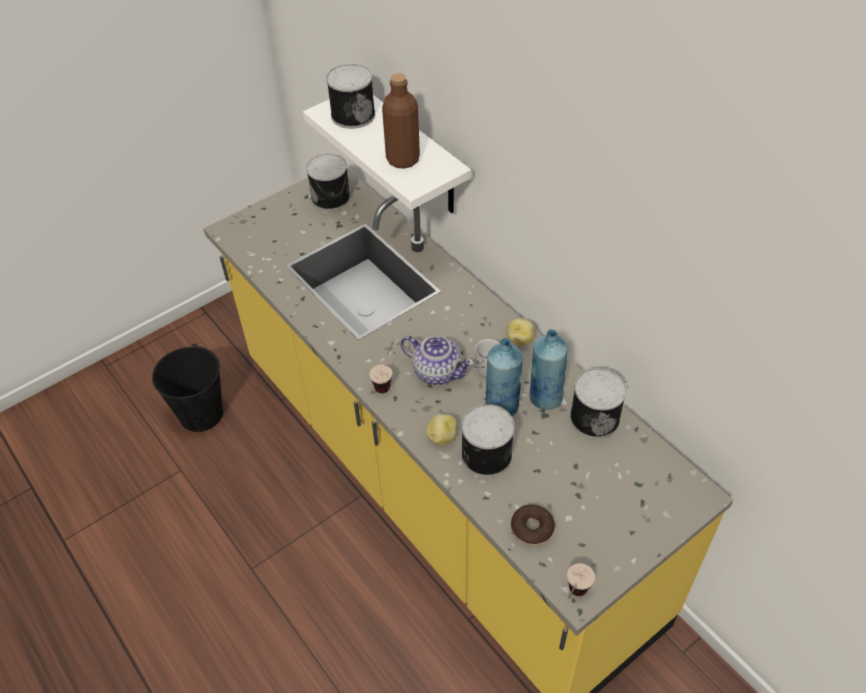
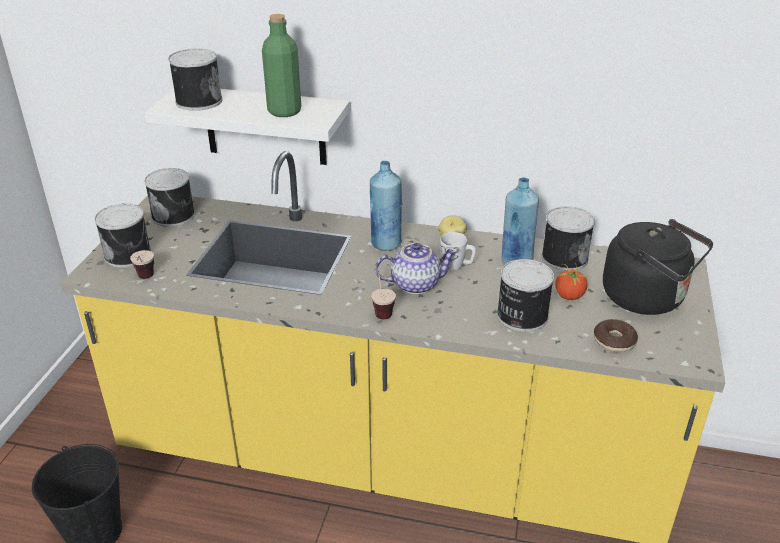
camera: 40 degrees left, 15 degrees down
(267, 223) = (129, 254): none -> can
(403, 159) = (284, 111): brown bottle -> green bottle
(441, 437) = (474, 322): potato -> none
(502, 406) = (493, 281): blue bottle -> blue bottle (386, 244)
(549, 460) = (569, 295): none -> tomato
(574, 597) = (696, 364): cup -> cup (145, 280)
(617, 507) = (648, 298): none -> black kettle

